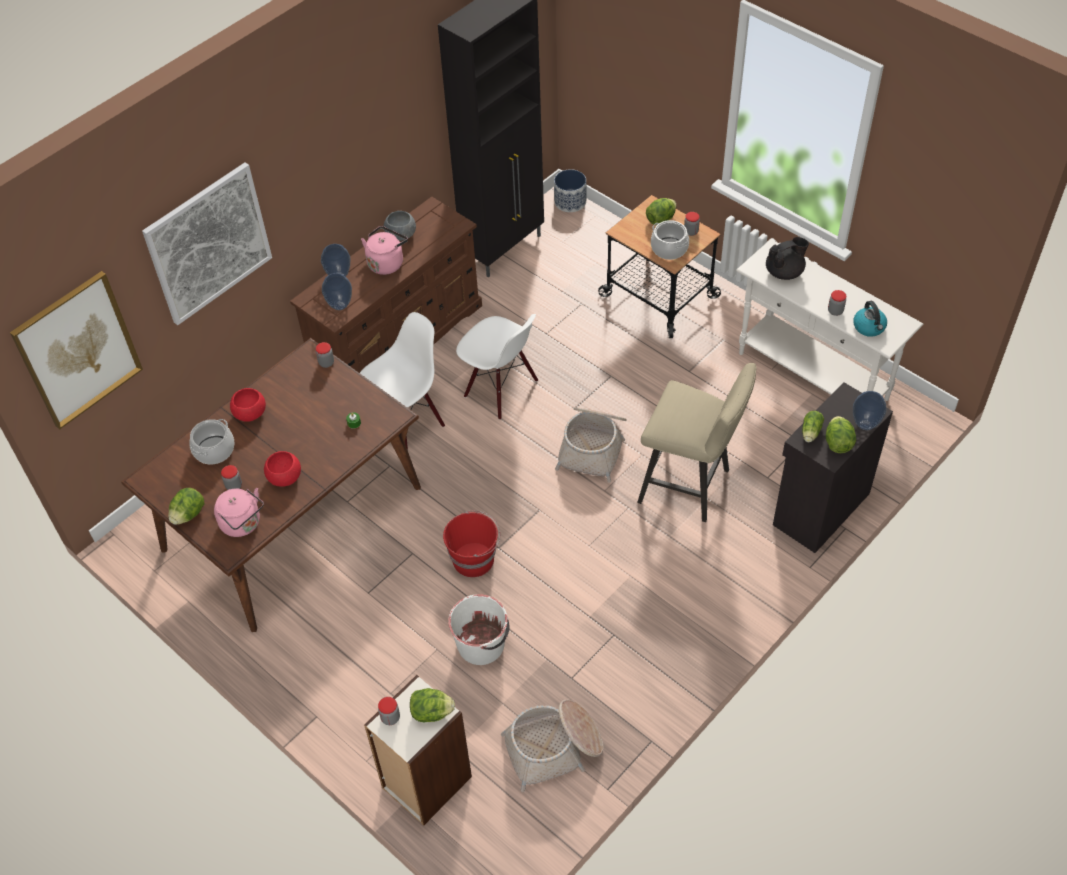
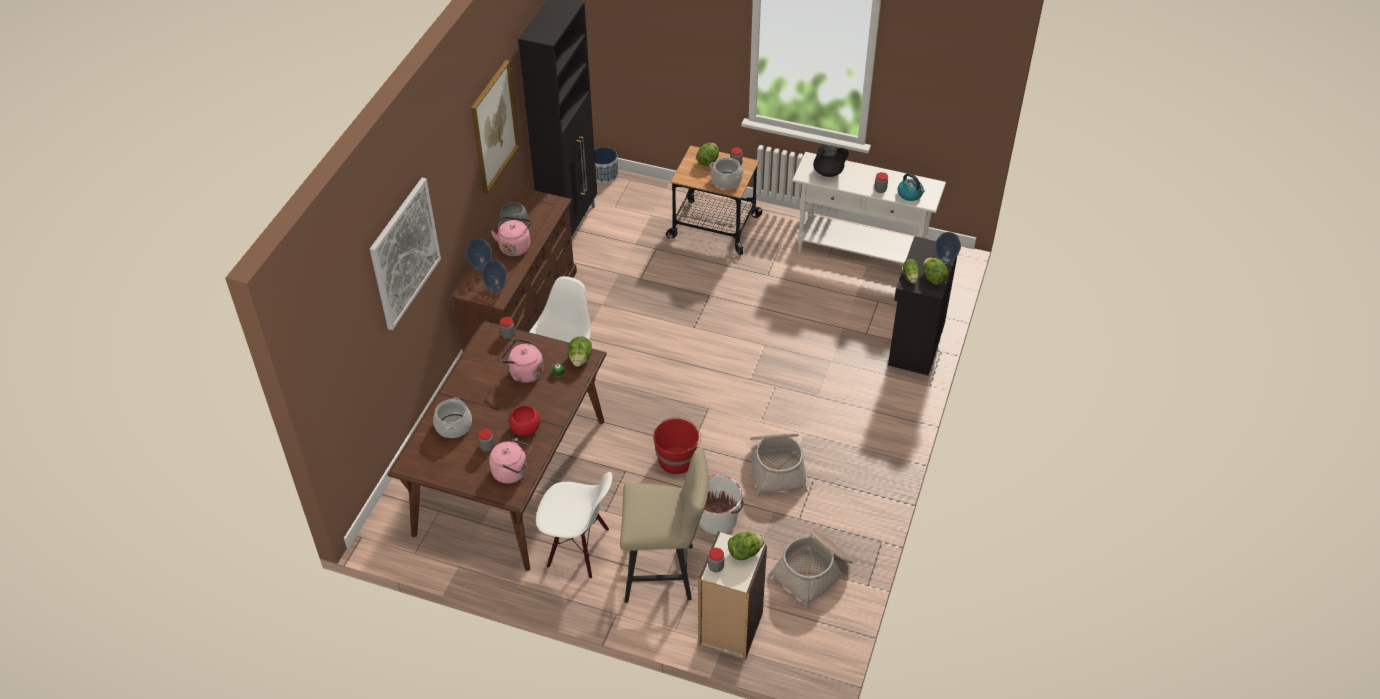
camera: 25 degrees left, 5 degrees down
(78, 350) = (337, 364): picture -> picture (494, 127)
(189, 514) = (462, 479): lettuce -> lettuce (580, 359)
(250, 413) = (467, 390): red bowl -> none
(318, 412) = (524, 372): none -> pink kettle
(500, 389) = (627, 330): white chair -> white chair (578, 549)
(593, 447) = (724, 350): basket -> basket (777, 467)
(690, 487) = (813, 357): beige stool -> beige stool (665, 572)
(784, 272) = (829, 172): black teapot -> black teapot turned 60 degrees clockwise

